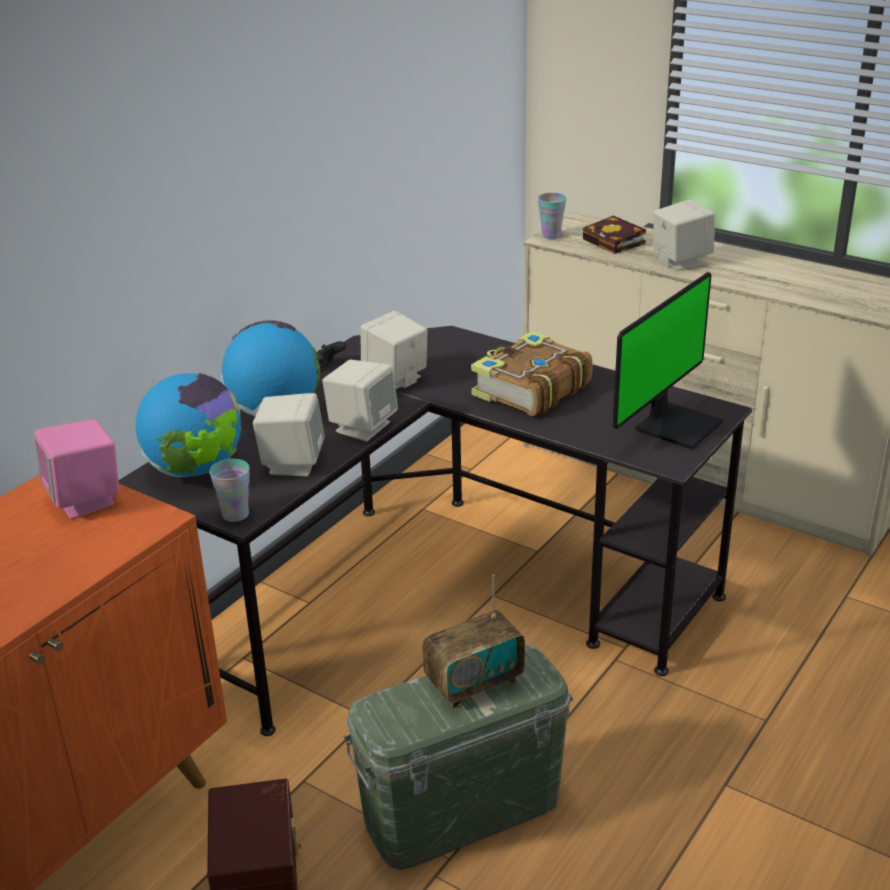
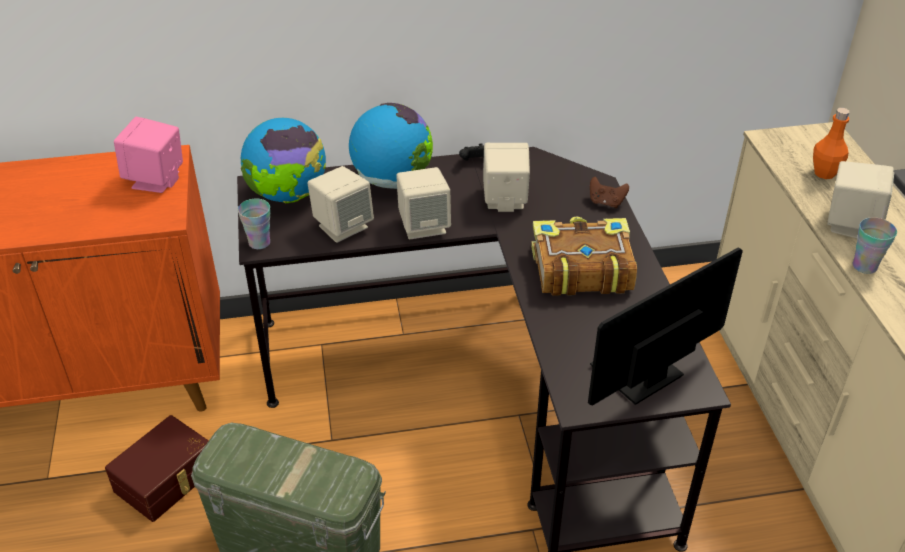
camera: 45 degrees right, 10 degrees up
(473, 683) = (302, 467): radio -> none
(474, 343) = (606, 202): none -> brown game controller
(551, 235) = (777, 136): cup -> cup (864, 266)
(616, 242) = (824, 173): book -> orange bottle
(675, 425) = (638, 375): monitor -> monitor turned 150 degrees clockwise

